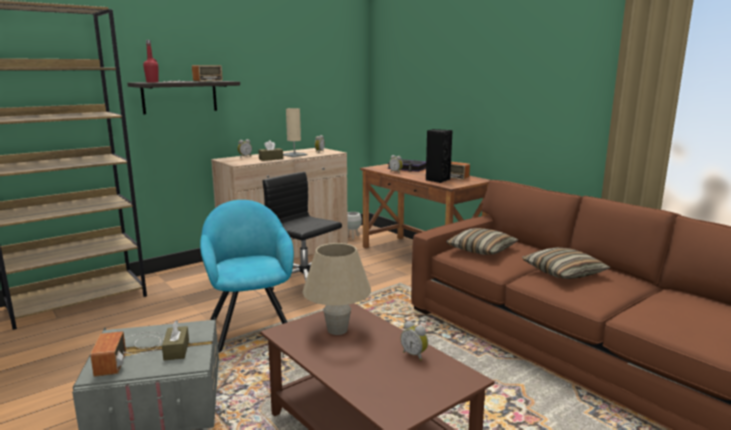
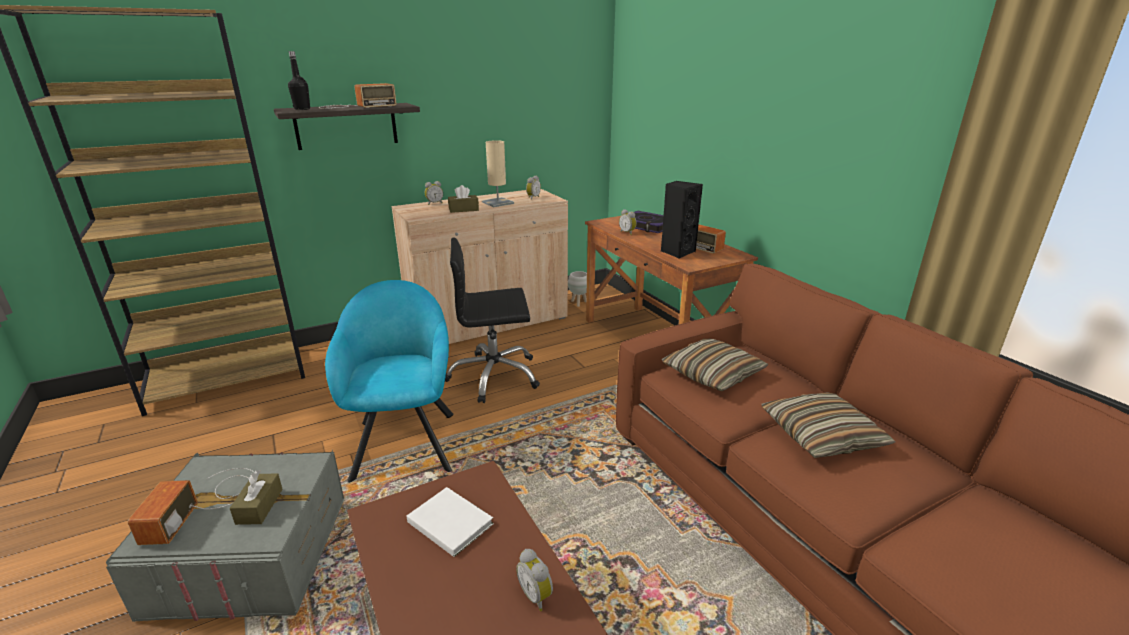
camera: 10 degrees right, 10 degrees up
(152, 82) = (302, 109): red bottle -> black bottle
(304, 284) = (494, 376): black office chair -> black office chair turned 60 degrees counterclockwise
(337, 330) = (449, 521): beige table lamp -> white book

